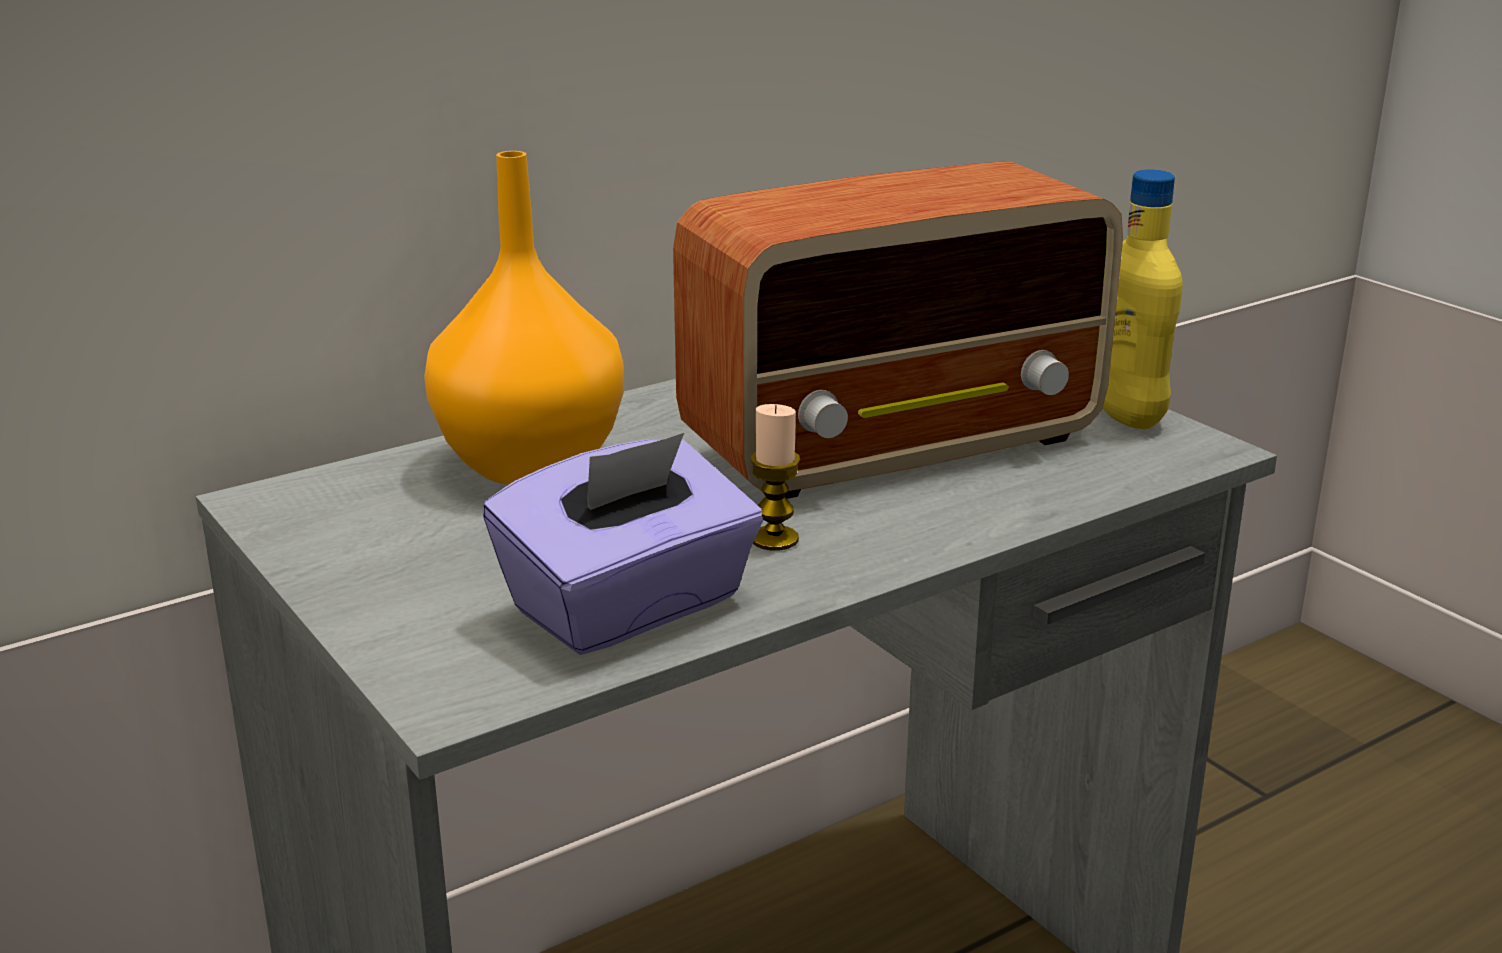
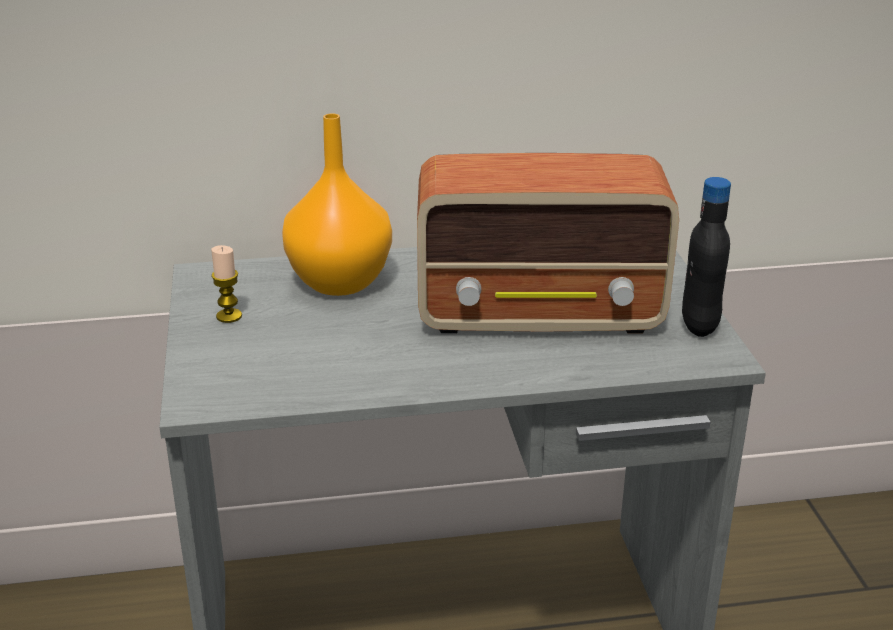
camera: 25 degrees right, 5 degrees up
(630, 607) = (315, 376): purple tissue box -> none
(774, 539) = (420, 356): candle -> candle (229, 316)
(1128, 415) = (699, 325): yellow bottle -> black bottle

